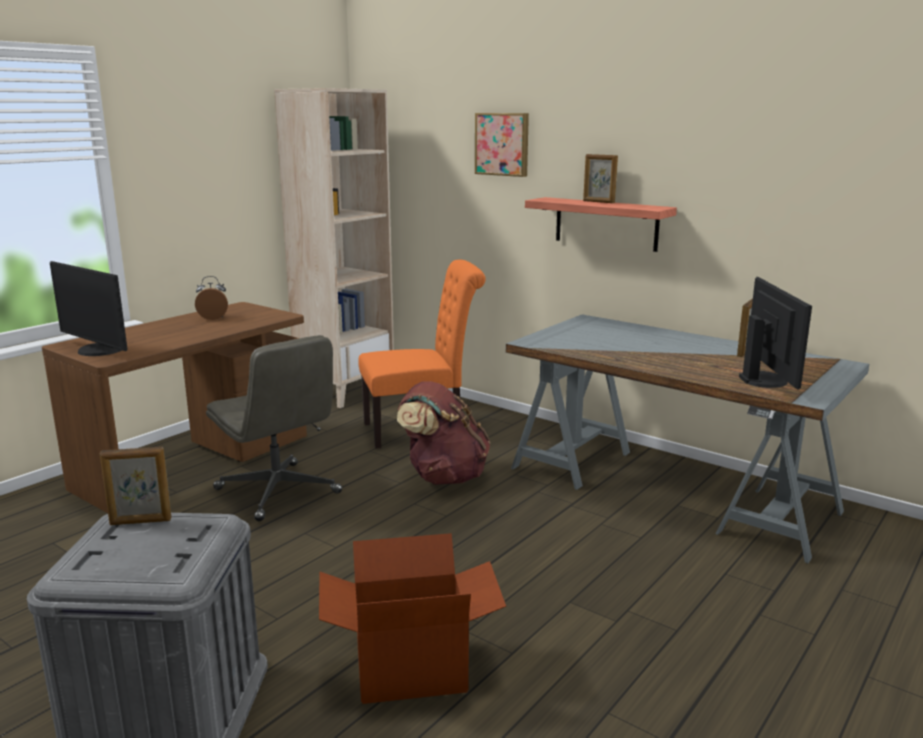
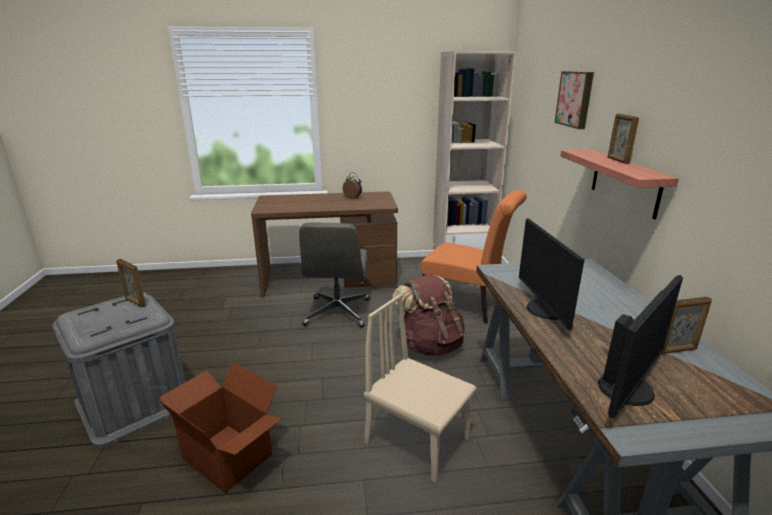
camera: 45 degrees right, 5 degrees up
(98, 350) = (270, 204): monitor -> monitor (545, 310)
(563, 551) = (417, 440): none -> beige chair

